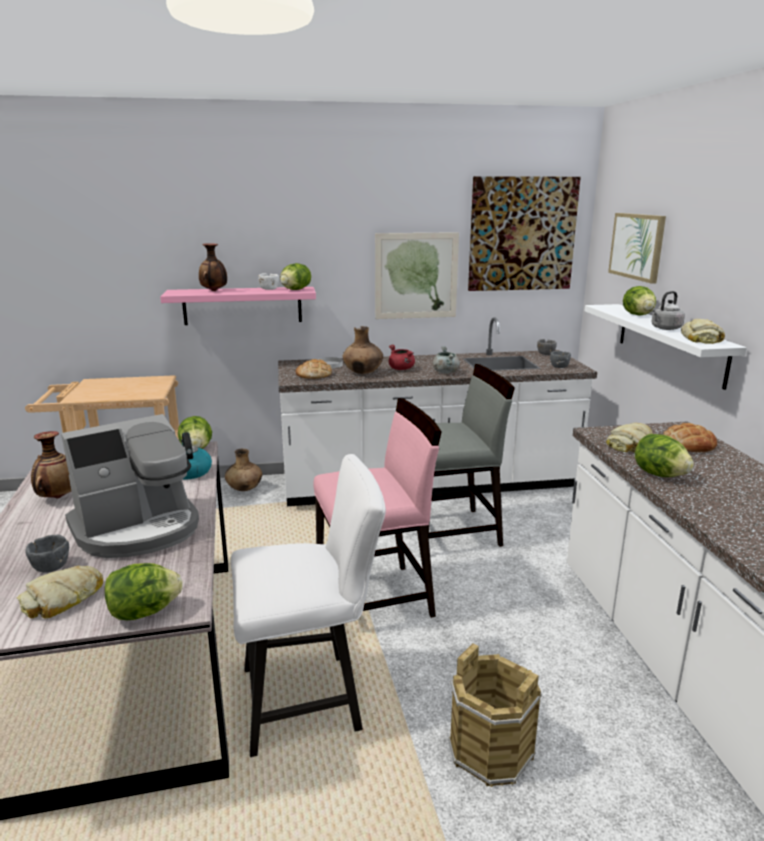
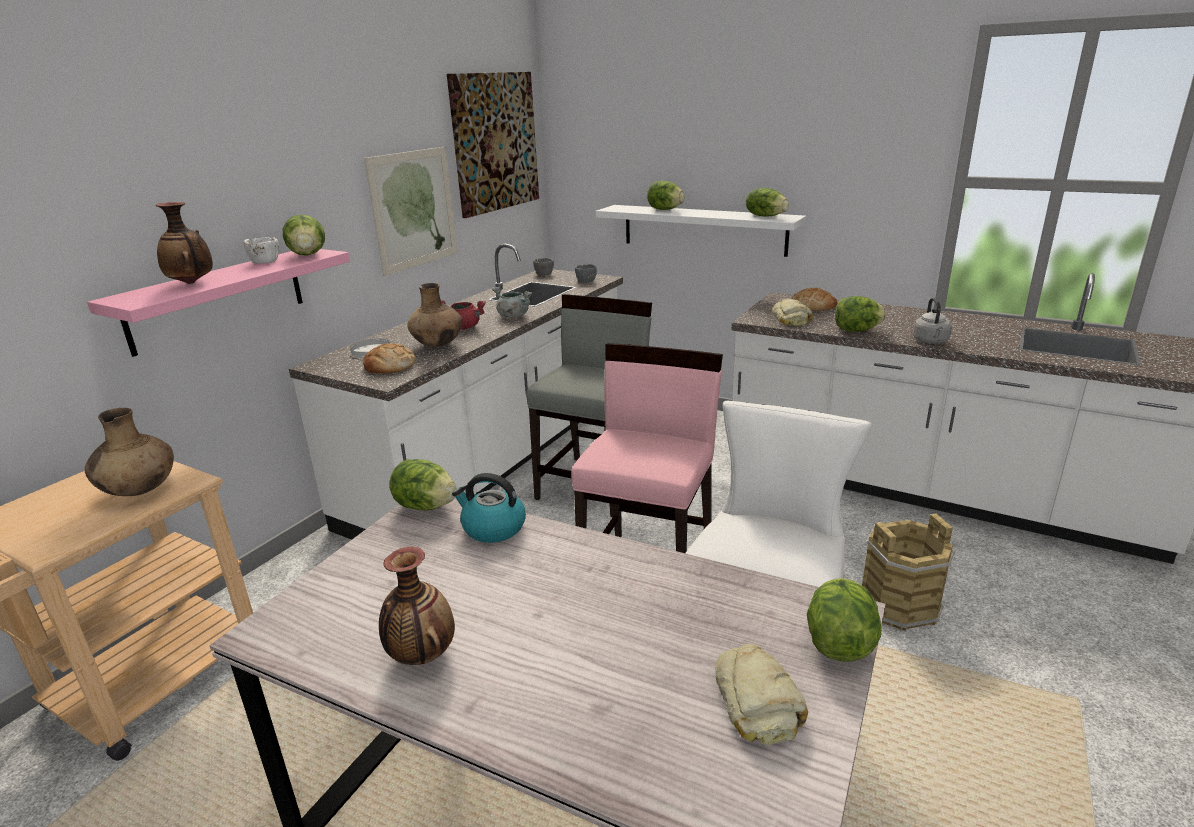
camera: 50 degrees left, 5 degrees up
(50, 567) = (654, 699): grey bowl -> none
(138, 529) = (617, 603): coffee machine -> none
(244, 489) = (302, 571): brown vase -> brown vase (139, 490)
(637, 246) = (631, 142): picture -> none
(665, 328) = (721, 215): grey kettle -> grey kettle (931, 341)
(700, 338) = (765, 216): bread -> lettuce

